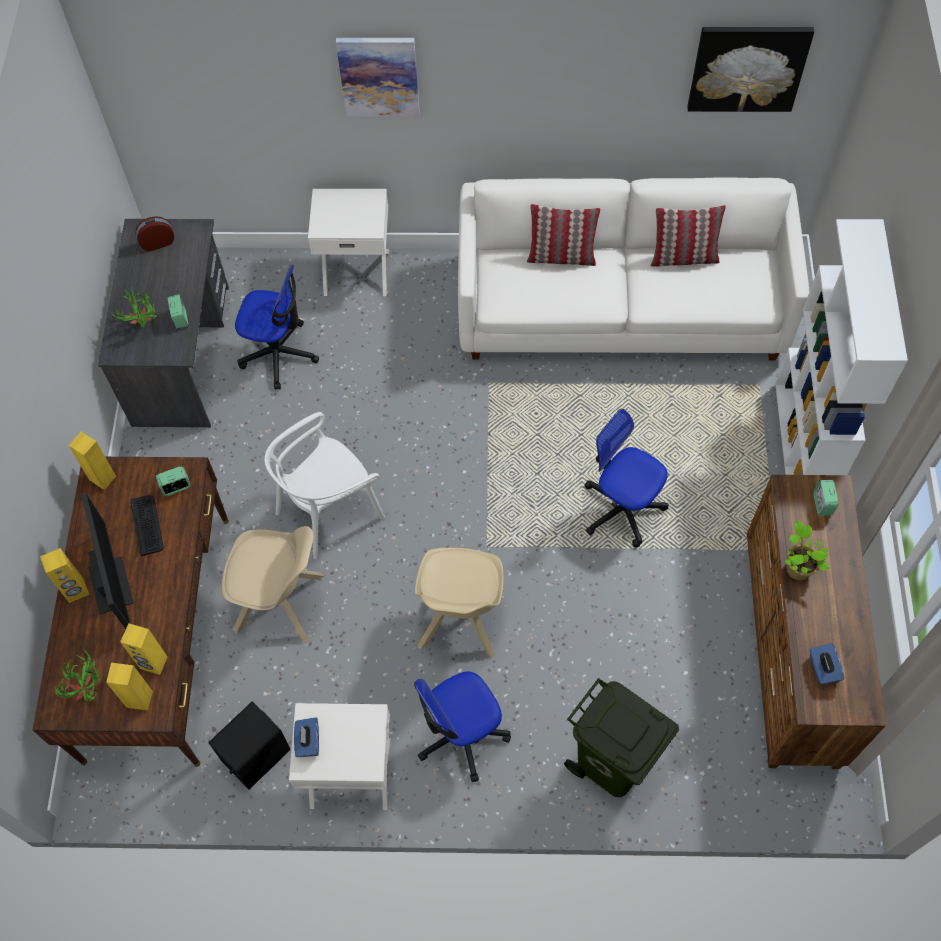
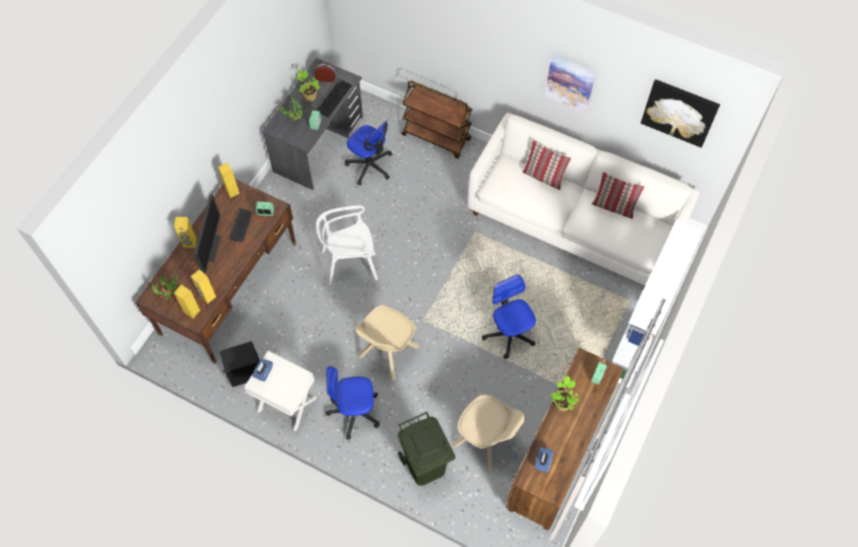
camera: 25 degrees right, 0 degrees up
(146, 280) = (309, 96): none -> potted plant
(186, 267) = (333, 98): none -> keyboard
(282, 603) = (300, 300): beige chair -> beige chair (486, 441)
(356, 271) = (437, 137): white nightstand -> brown cart
(379, 76) = (472, 35): picture -> picture (570, 82)

